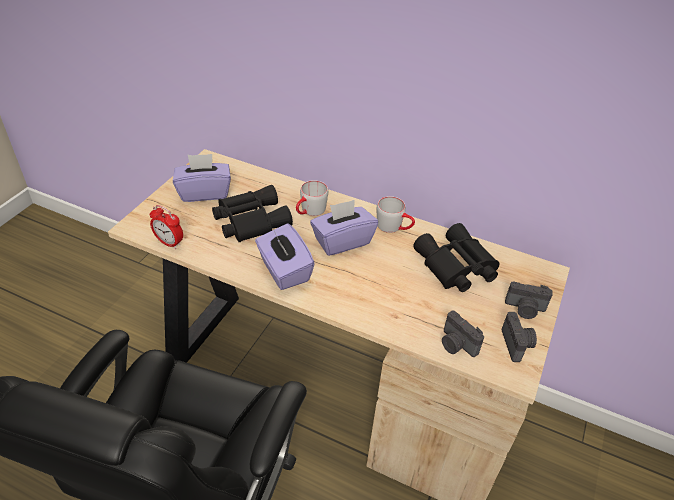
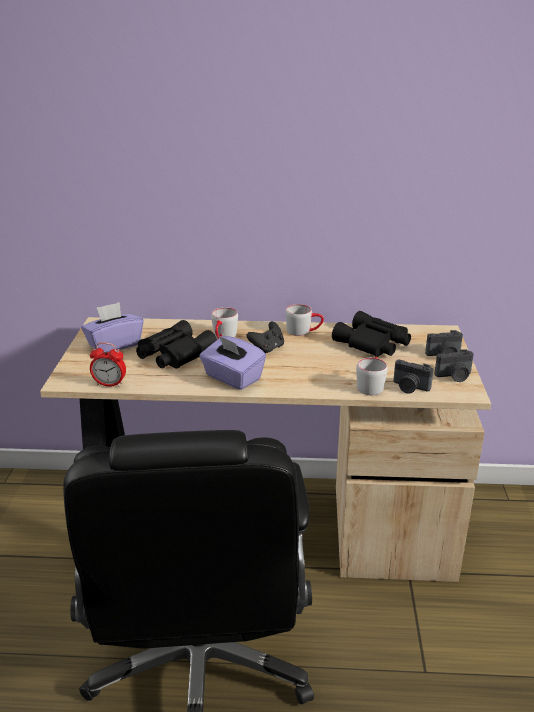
camera: 20 degrees left, 15 degrees down
(342, 241) = (267, 349): purple tissue box -> black game controller
(416, 327) = (371, 385): none -> grey mug
(517, 344) = (454, 376): camera -> camera turned 105 degrees clockwise

